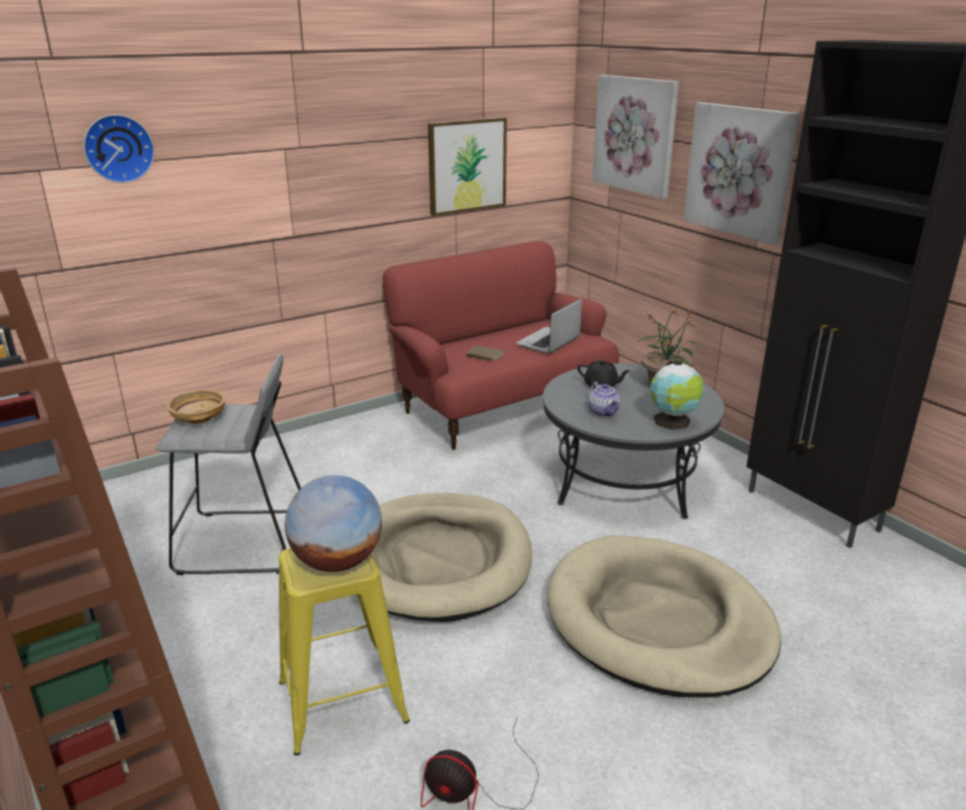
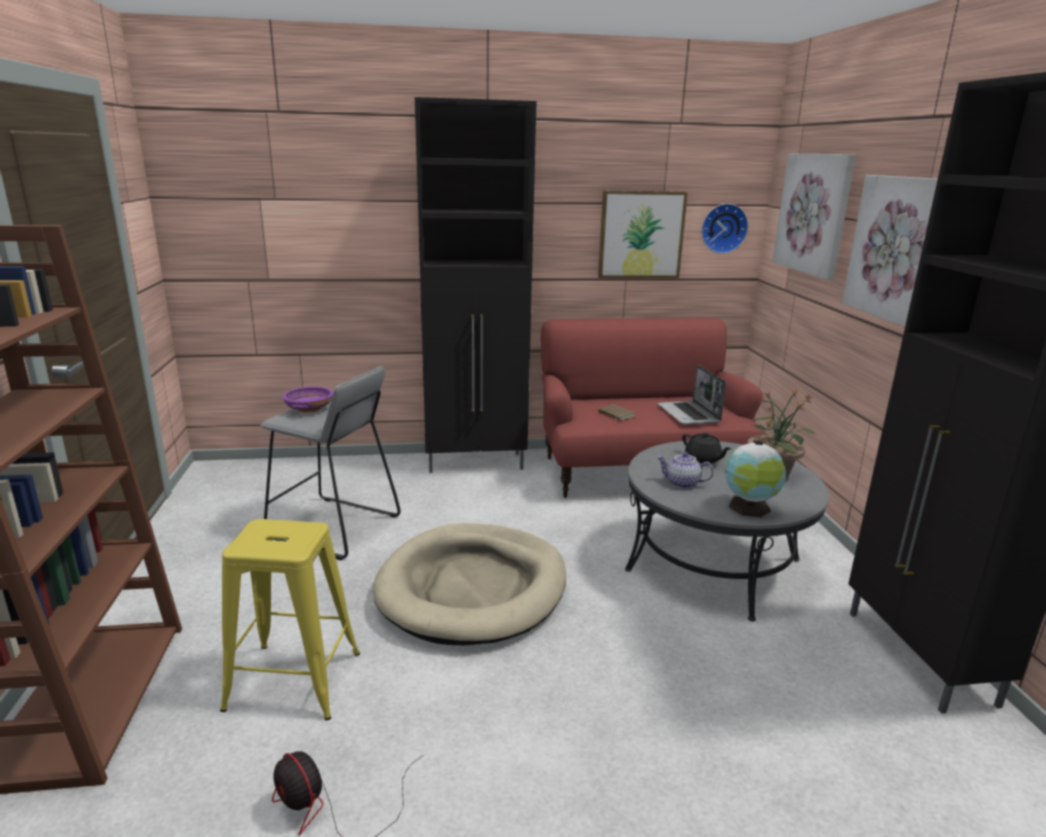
camera: 25 degrees right, 5 degrees down
(118, 148) = (320, 187): wall clock -> wall clock (723, 228)
(198, 417) = (309, 408): beige bowl -> purple bowl
(337, 562) = (283, 539): globe -> none
(338, 435) = (477, 463): none -> black cabinet
(548, 342) = (689, 414): laptop -> laptop turned 75 degrees counterclockwise
(603, 412) = (682, 483): teapot -> teapot turned 105 degrees clockwise
(658, 621) = (640, 714): beige dog bed -> none

